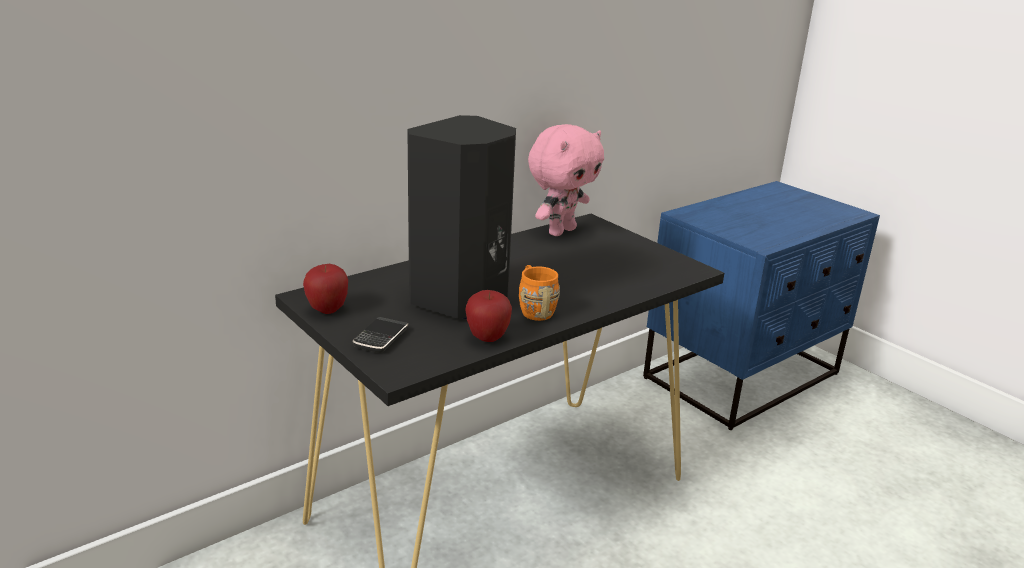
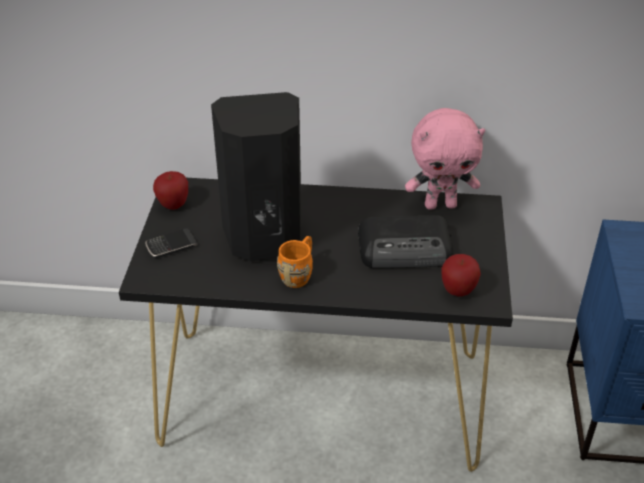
camera: 45 degrees right, 15 degrees up
(487, 338) = (231, 282): apple -> apple (458, 291)
(586, 263) = (407, 249): none -> radio

